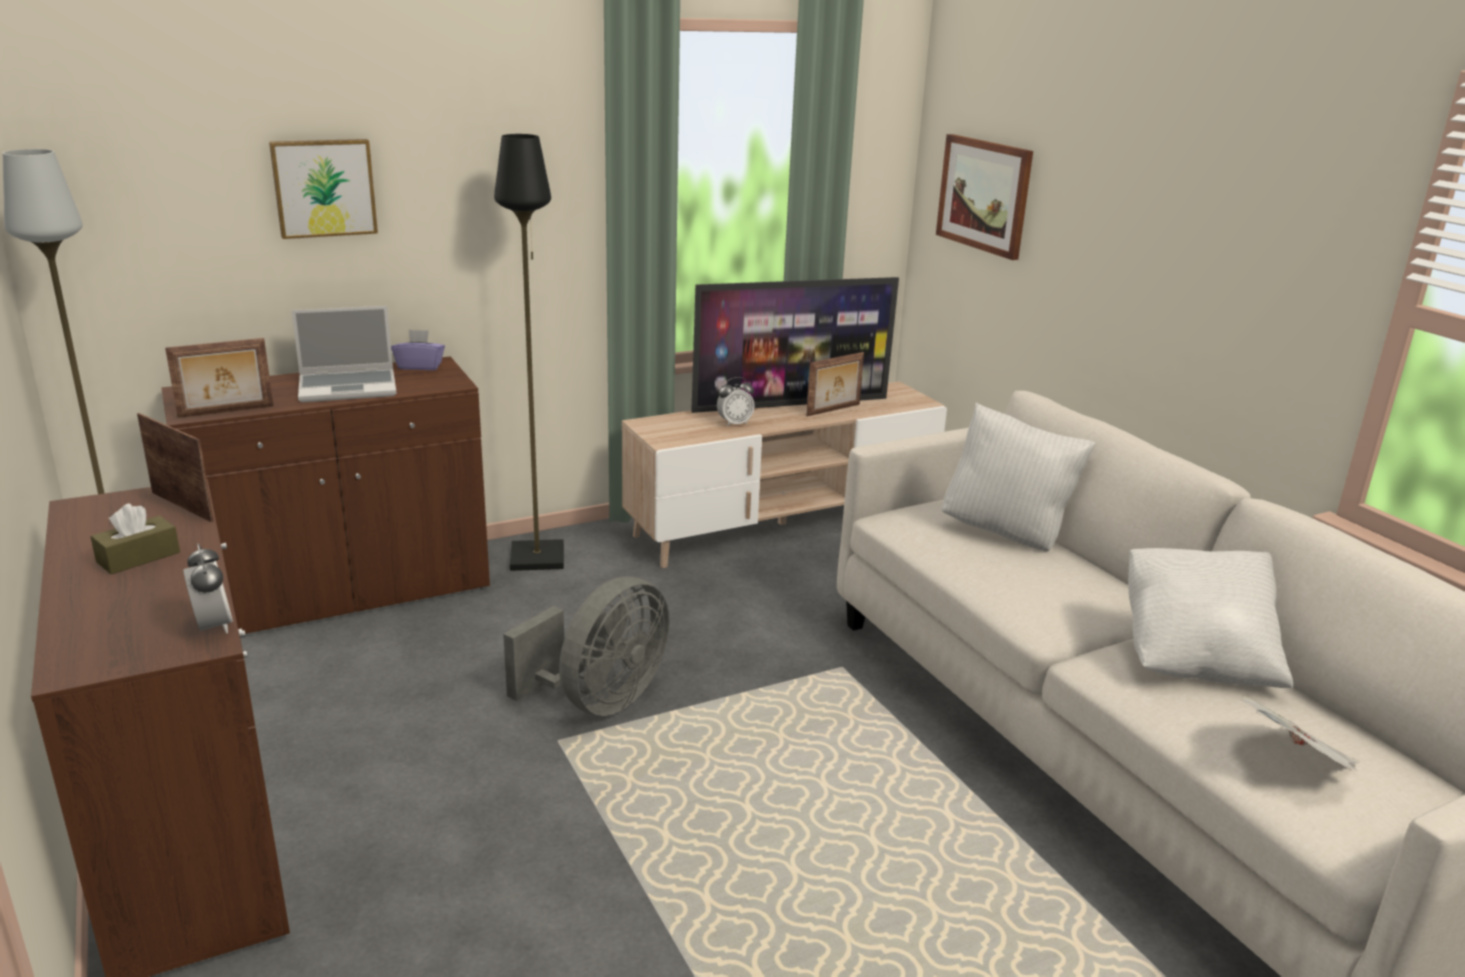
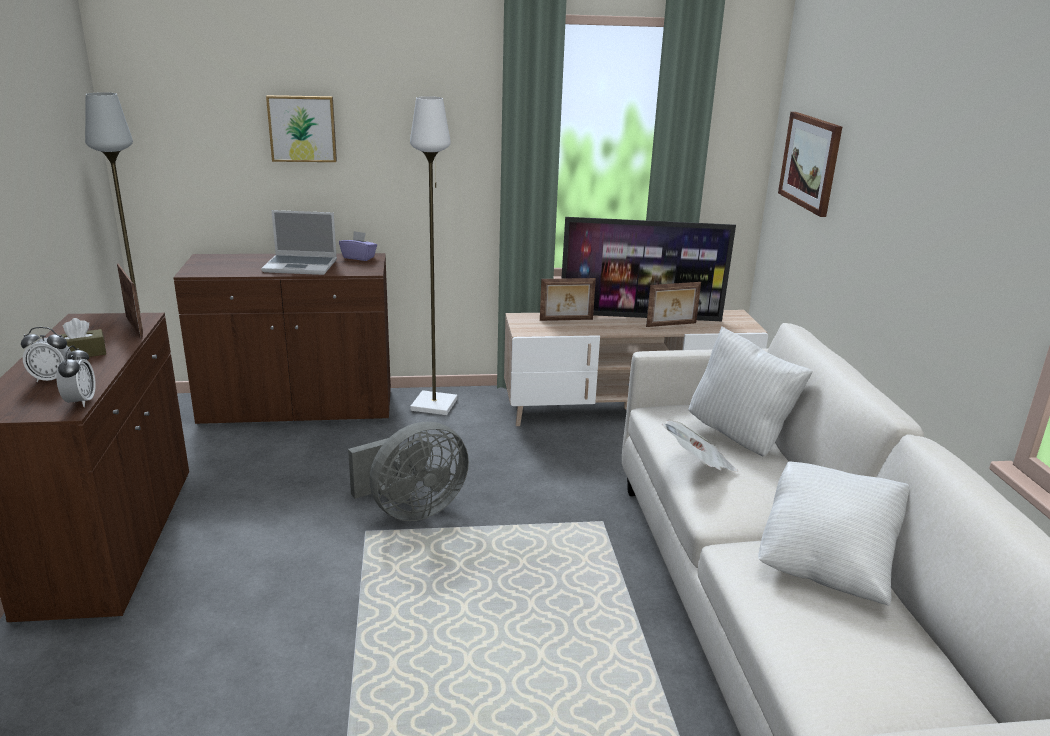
camera: 20 degrees right, 0 degrees up
(226, 412) = (214, 273): picture frame -> picture frame (566, 320)
(538, 557) = (435, 404): black floor lamp -> white floor lamp
(734, 423) = (586, 325): alarm clock -> alarm clock (52, 379)
(1296, 761) = (849, 667): newspaper -> newspaper (698, 464)

